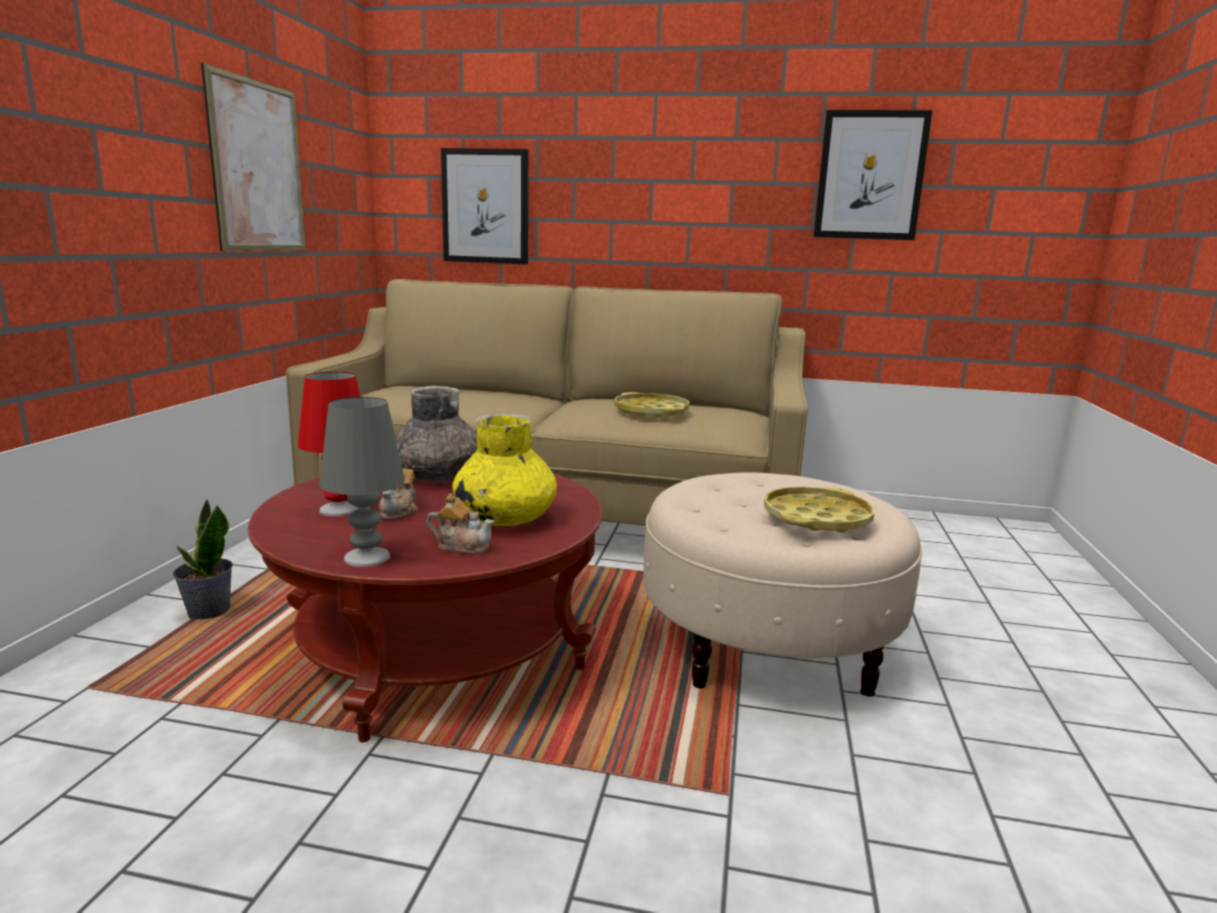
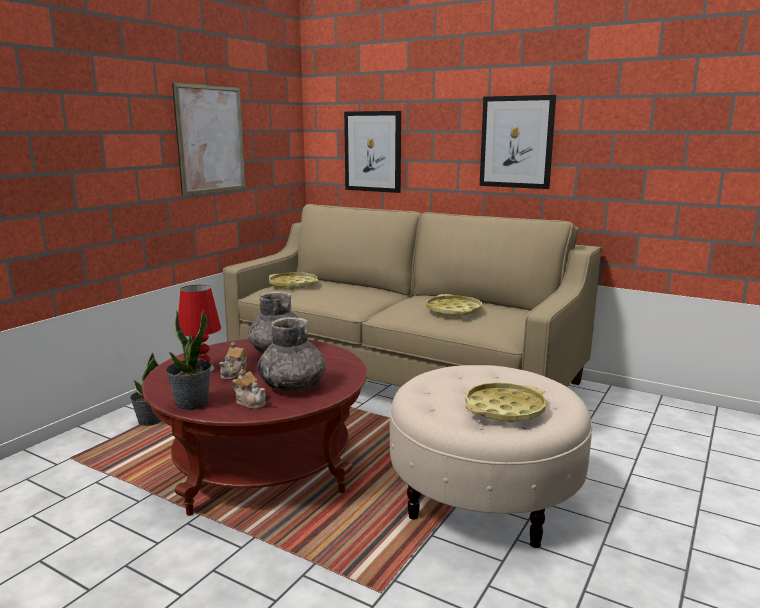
camera: 20 degrees right, 0 degrees up
(366, 557) = (192, 403): grey table lamp -> potted plant
(396, 392) = (293, 285): none -> yellow tray
(505, 518) = (292, 386): yellow vase -> grey vase
(870, 176) = (658, 125): picture -> picture (516, 142)

